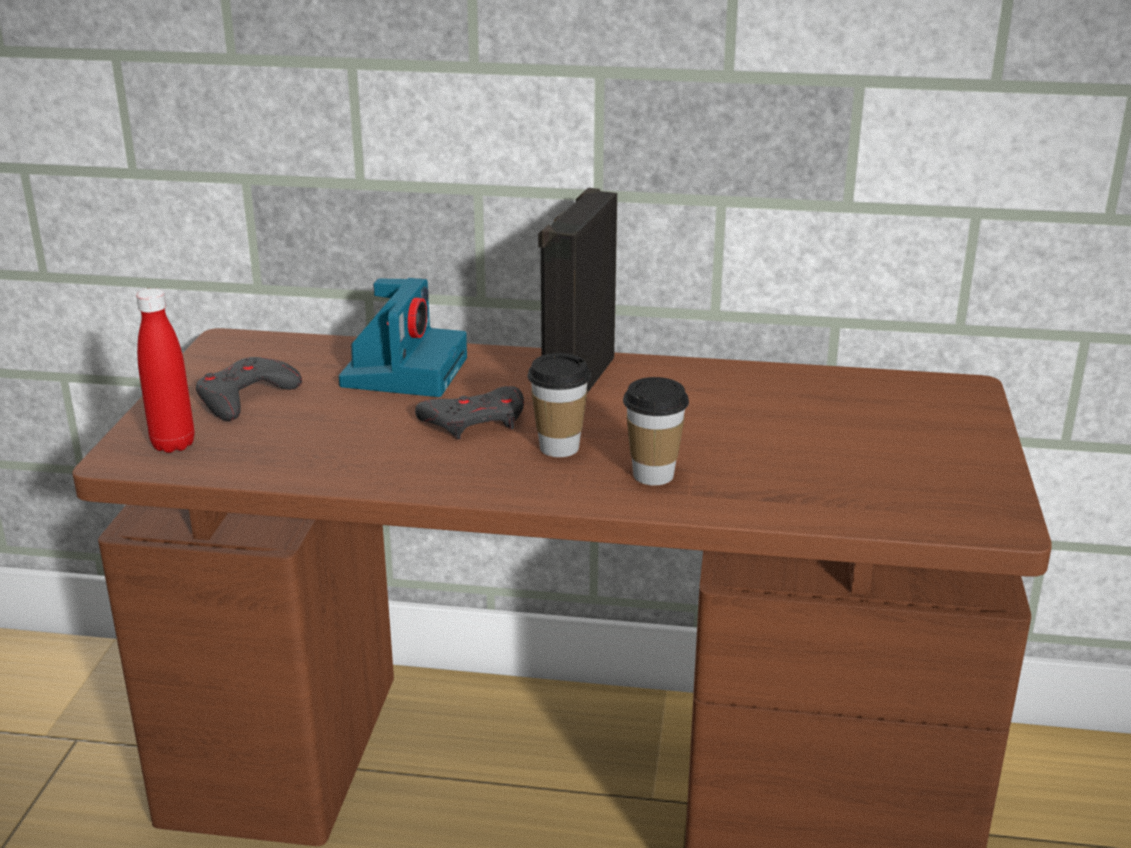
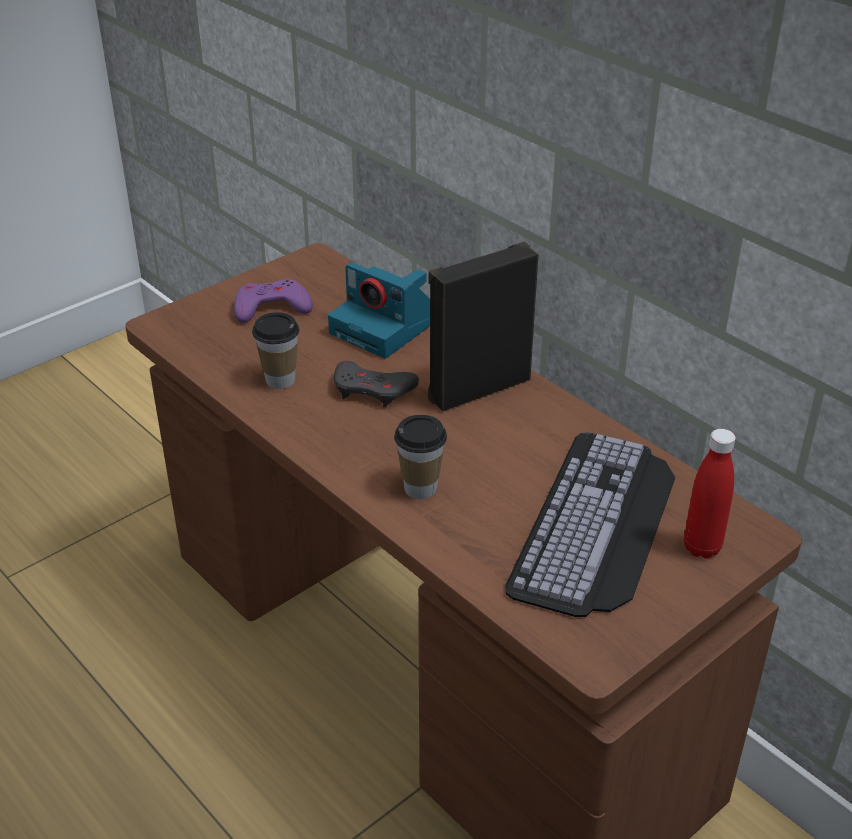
camera: 40 degrees right, 10 degrees up
(173, 444) = (194, 326): red bottle -> red bottle (702, 547)
(245, 397) = (271, 307): grey game controller -> purple game controller
(404, 370) = (384, 328): camera -> camera turned 75 degrees clockwise
(559, 448) = (393, 436): cup -> cup (280, 380)
(846, 434) = (599, 525): none -> keyboard

